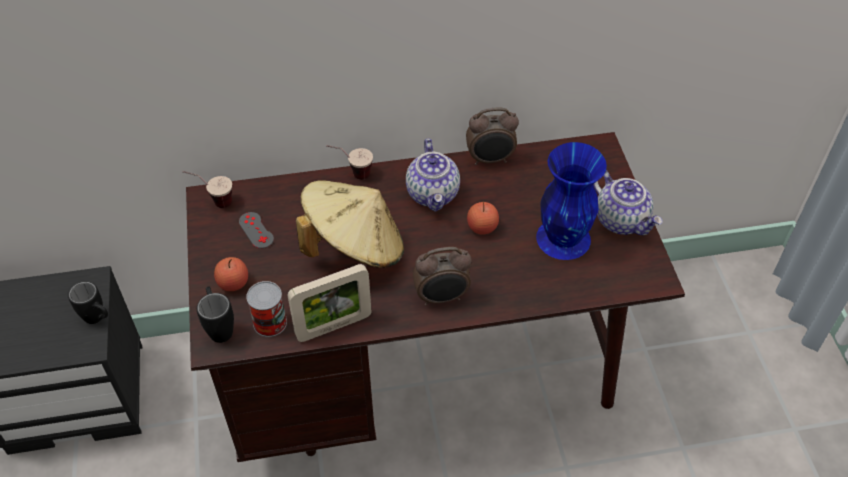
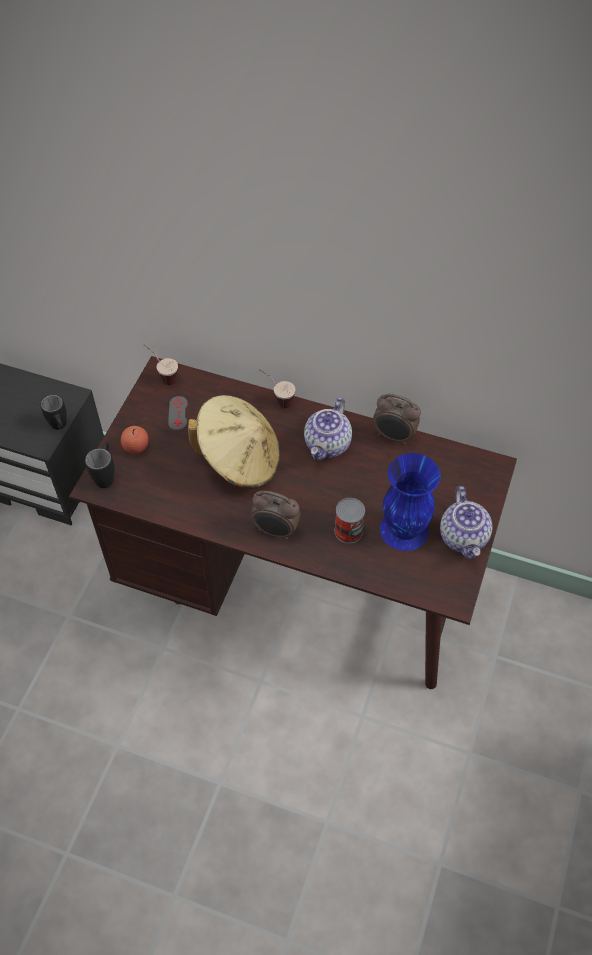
camera: 30 degrees right, 5 degrees up
(270, 322) = (141, 489): can -> can (348, 531)
(333, 326) = (183, 514): picture frame -> none
(482, 227) = (346, 490): apple -> none

